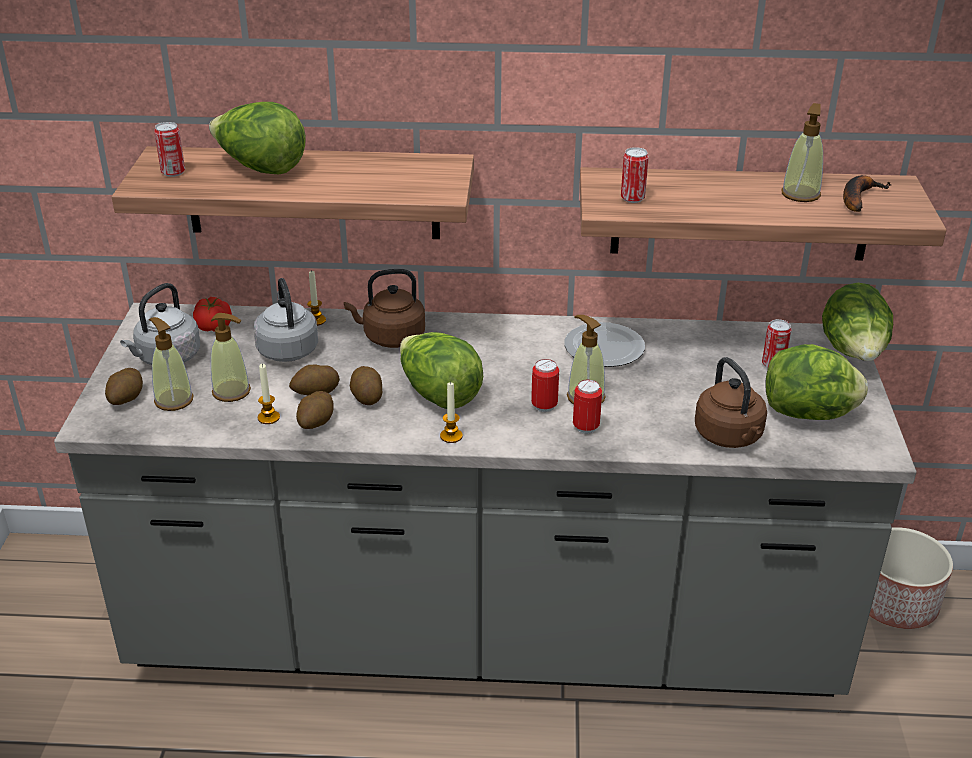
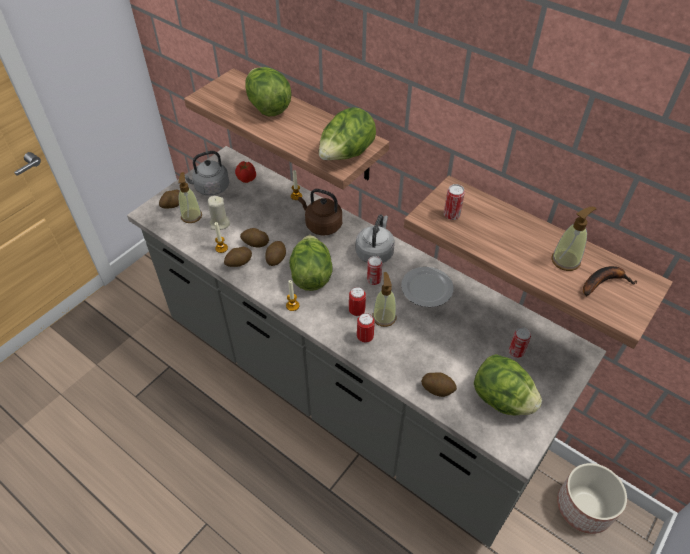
camera: 35 degrees right, 15 degrees up
(173, 172) = (225, 93): can -> can (374, 280)
(232, 391) = (219, 223): soap dispenser -> beige candle
(287, 349) = (267, 208): grey kettle -> grey kettle (375, 252)
(730, 437) = (437, 389): brown kettle -> potato
(853, 353) = (577, 370): lettuce -> lettuce (346, 155)

